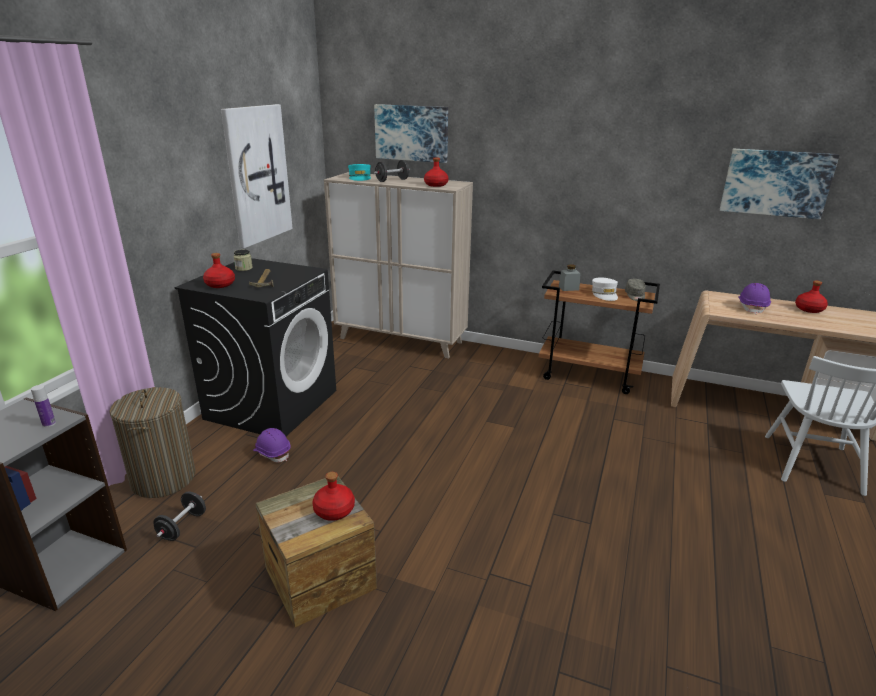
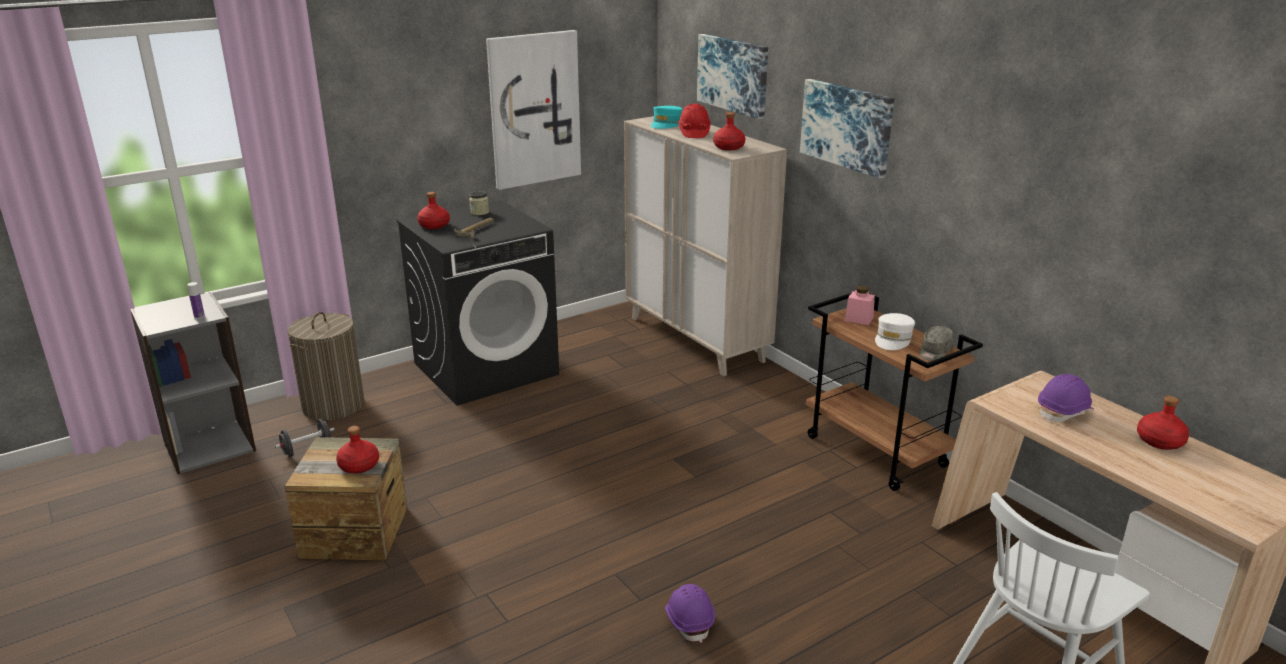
camera: 35 degrees right, 0 degrees up
(272, 453) = (435, 415): purple hard hat -> purple hard hat (689, 621)
(392, 180) = (694, 133): black dumbbell -> red hard hat
(568, 288) = (859, 319): grey jar -> pink jar
(776, 183) = (1140, 225): picture -> picture (847, 126)

